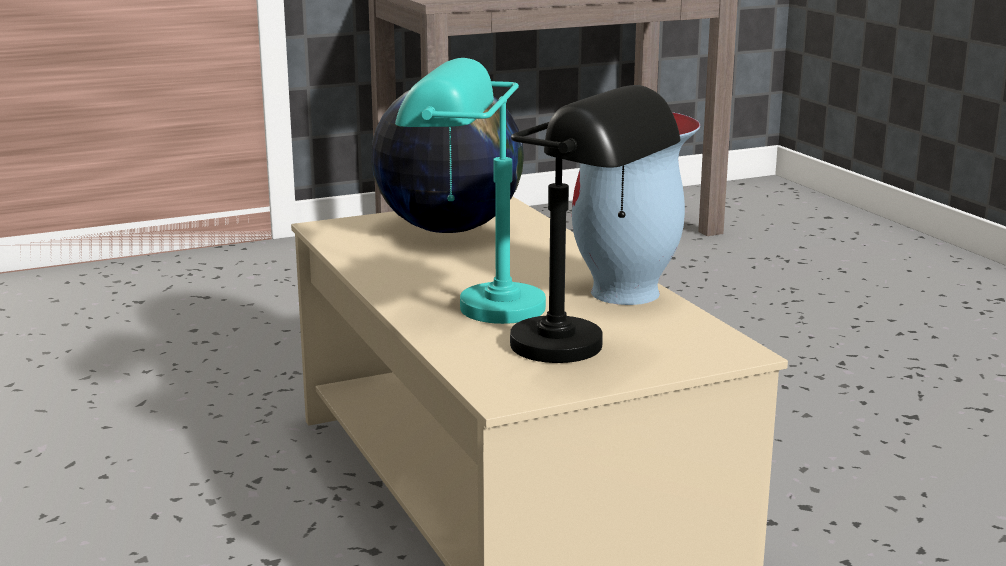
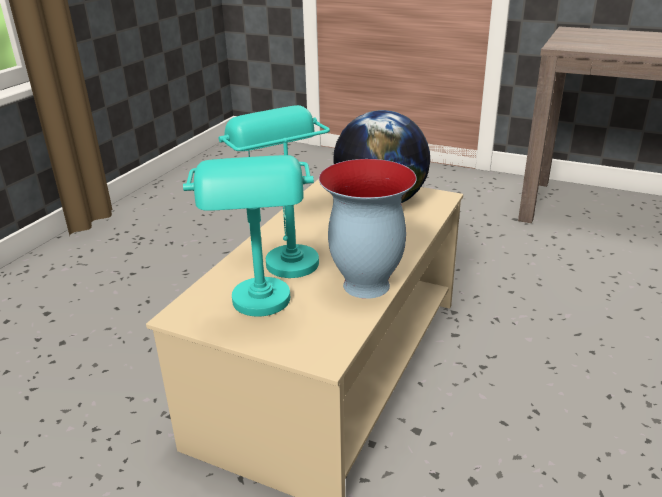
camera: 50 degrees right, 10 degrees up
(586, 351) = (263, 311): black table lamp -> turquoise table lamp

